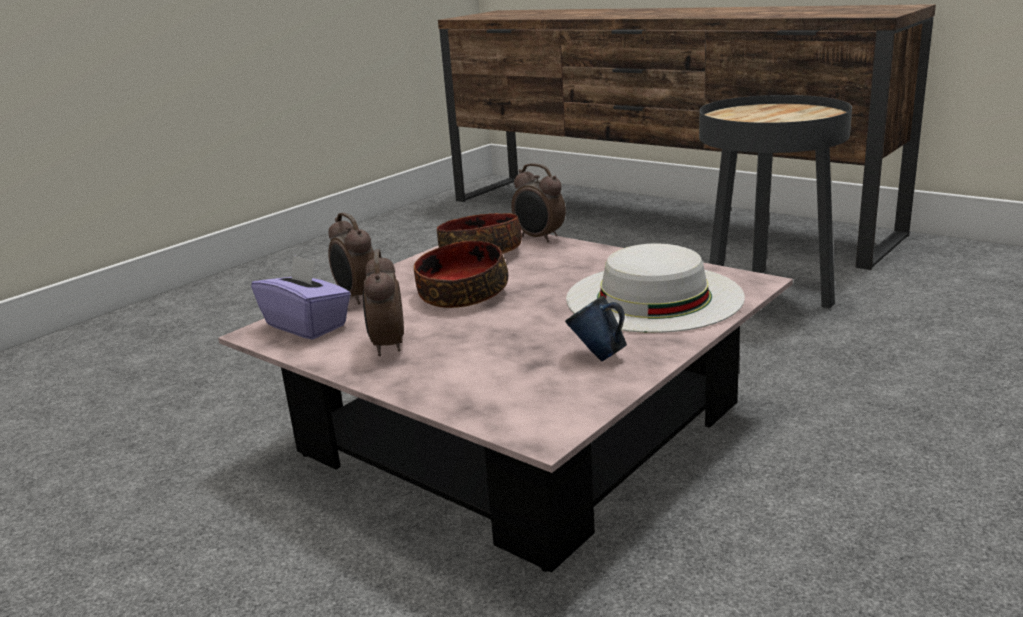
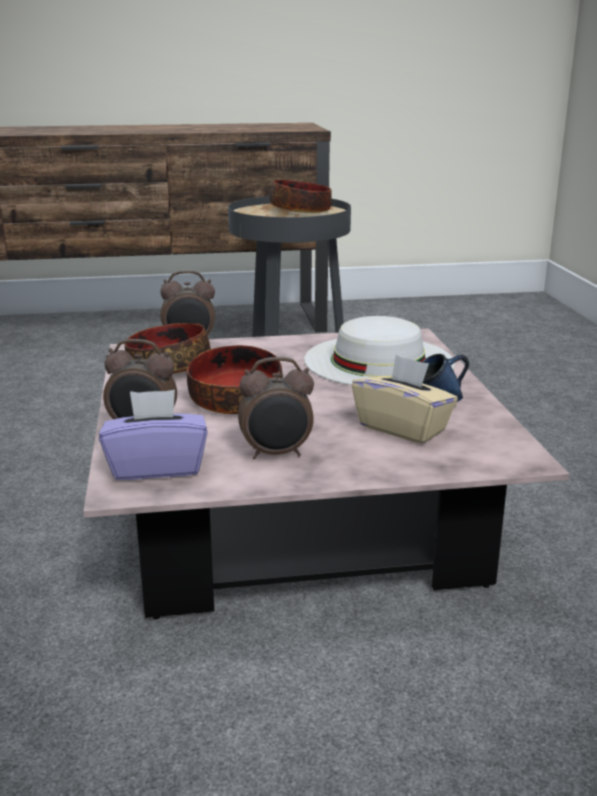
camera: 50 degrees left, 0 degrees up
(387, 346) = (276, 454): alarm clock -> alarm clock turned 45 degrees counterclockwise
(519, 363) = (403, 428): none -> beige tissue box
(791, 115) = (301, 211): none -> bowl

